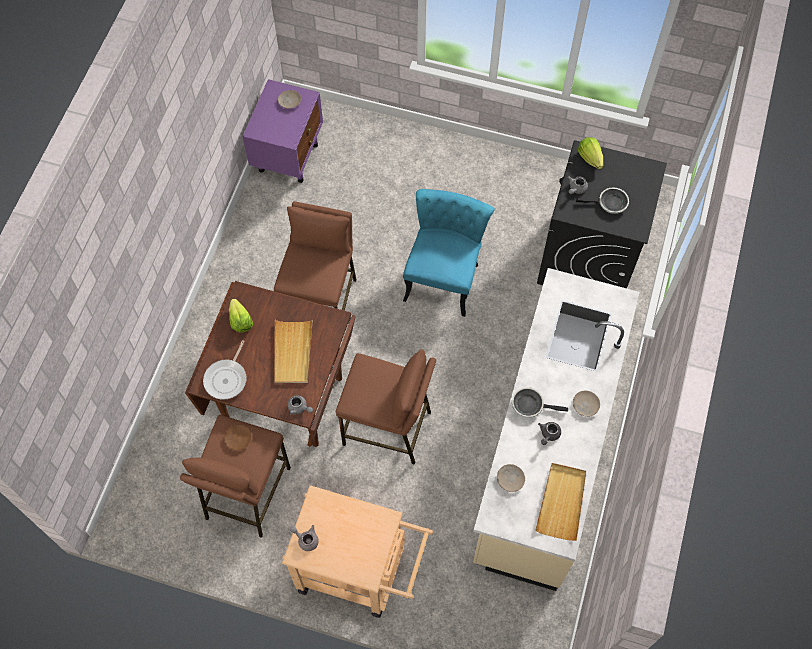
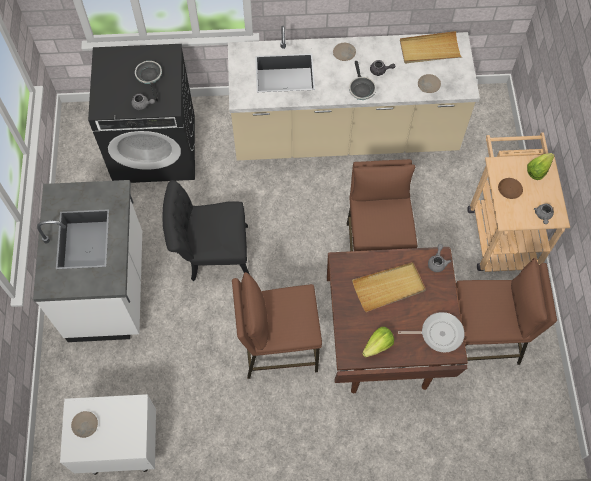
camera: 110 degrees left, 0 degrees up
(238, 439) = (480, 312): brown plate -> brown plate (509, 190)
(288, 156) = (119, 446): purple nightstand -> white nightstand
(442, 181) = (109, 288): none -> white counter
(444, 275) = (211, 254): turquoise chair -> black chair
(590, 158) = (105, 102): lettuce -> lettuce (538, 170)

